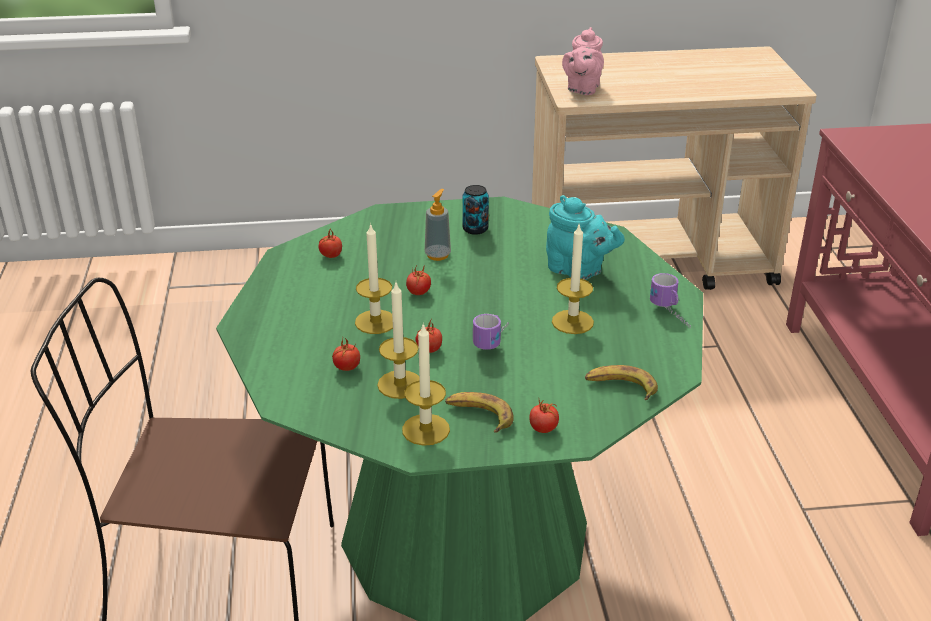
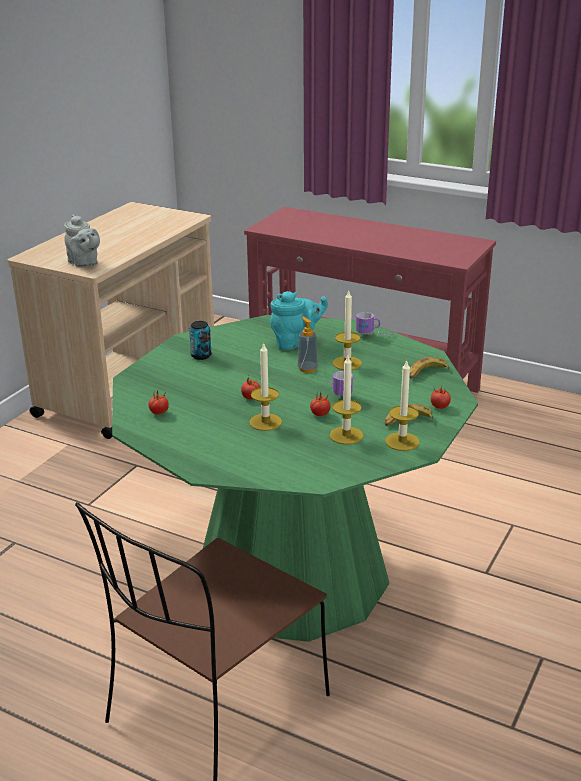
camera: 55 degrees left, 5 degrees down
(346, 368) = (306, 447): tomato -> none
(437, 255) = (214, 377): soap dispenser -> soap dispenser (307, 369)
(582, 89) = (84, 263): pink teapot -> grey teapot

